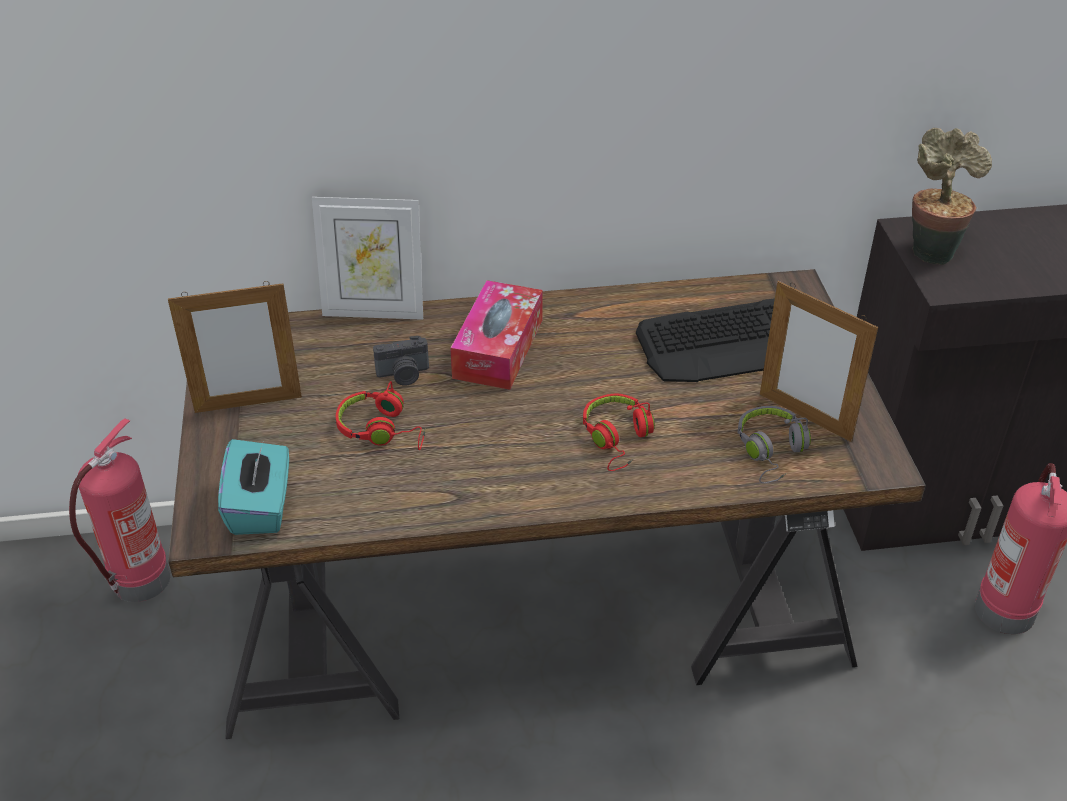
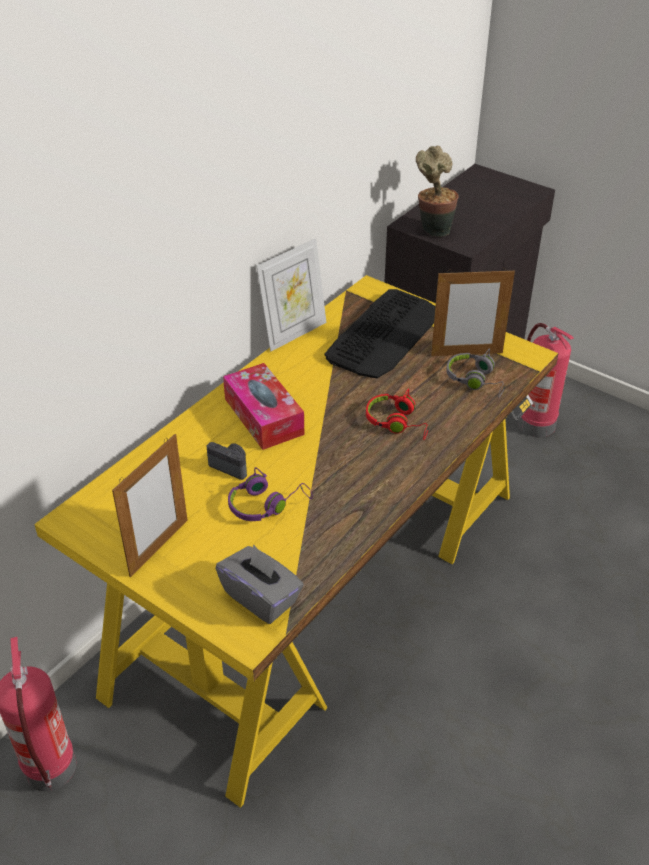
camera: 45 degrees left, 0 degrees up
(261, 507) = (261, 597): turquoise tissue box -> grey tissue box
(374, 311) = (154, 441): picture frame -> picture frame (294, 333)
(382, 430) = (266, 504): red headphones -> purple headphones
(403, 375) = (231, 466): camera -> camera turned 90 degrees counterclockwise
(533, 604) = (320, 587): brown desk -> yellow desk

